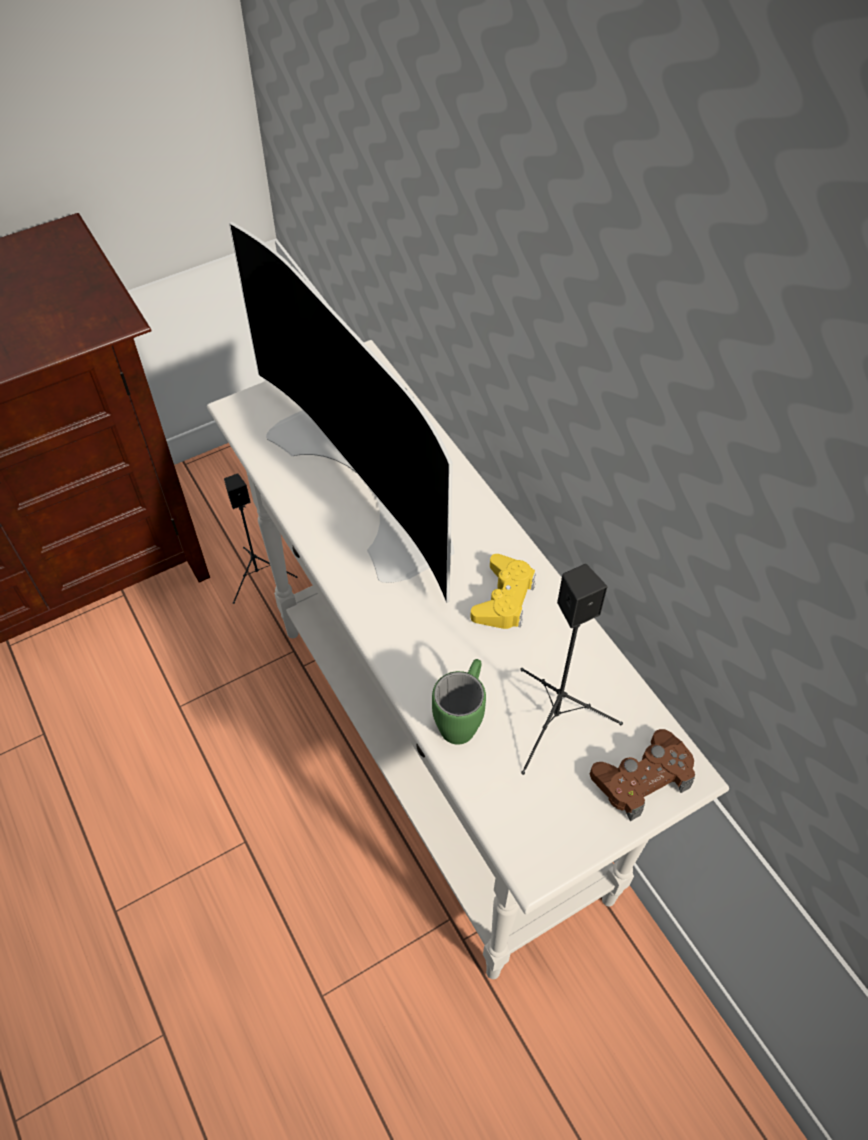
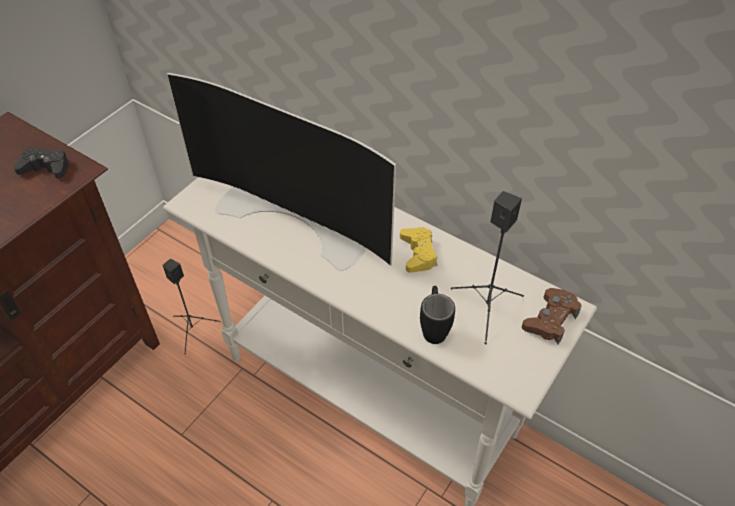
camera: 25 degrees left, 5 degrees down
(78, 304) = (45, 168): none -> black game controller
(462, 718) = (434, 327): green mug -> black mug

